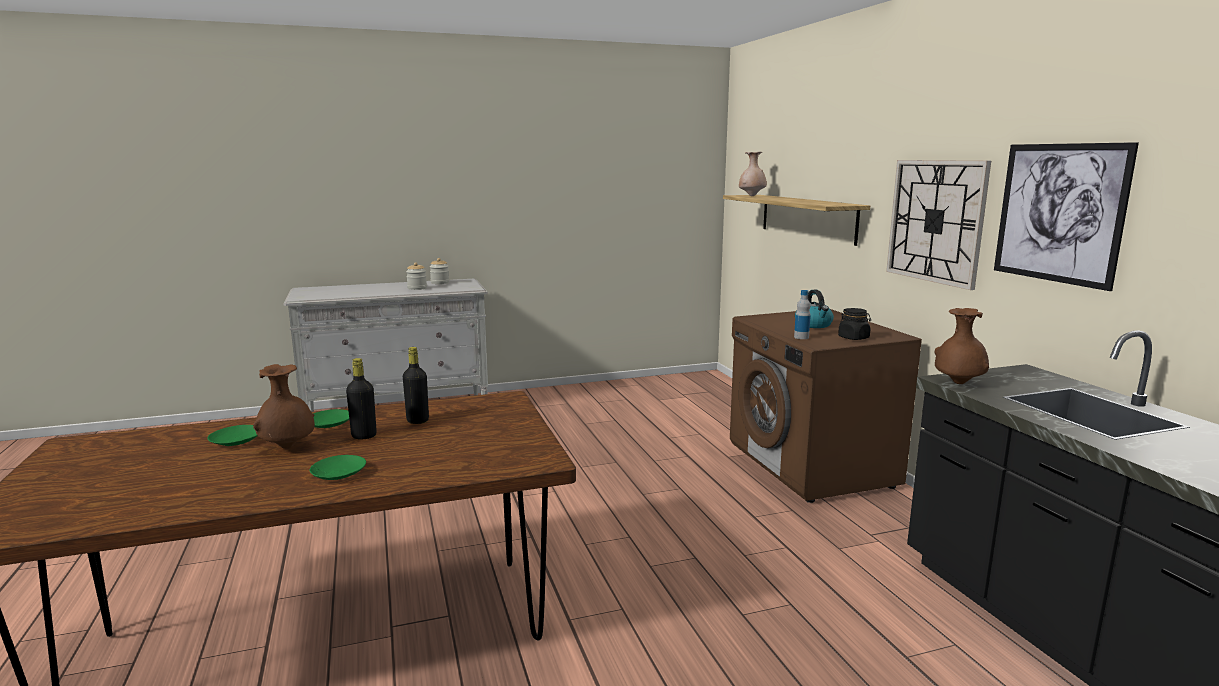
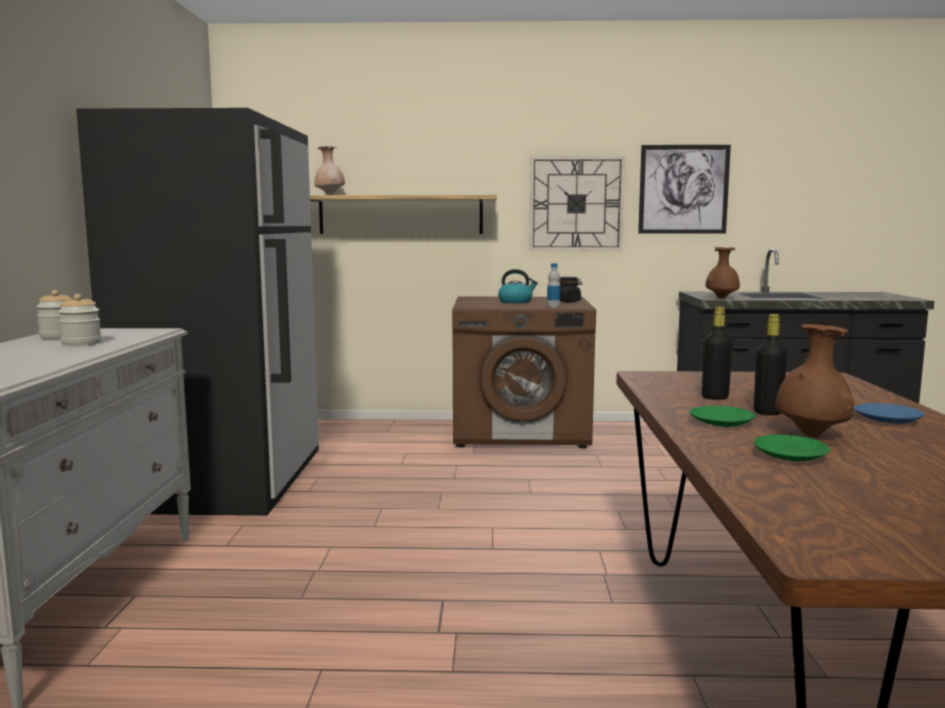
camera: 70 degrees left, 5 degrees down
(338, 474) = (888, 420): green plate -> blue plate
(592, 399) = (229, 477): none -> black fridge

